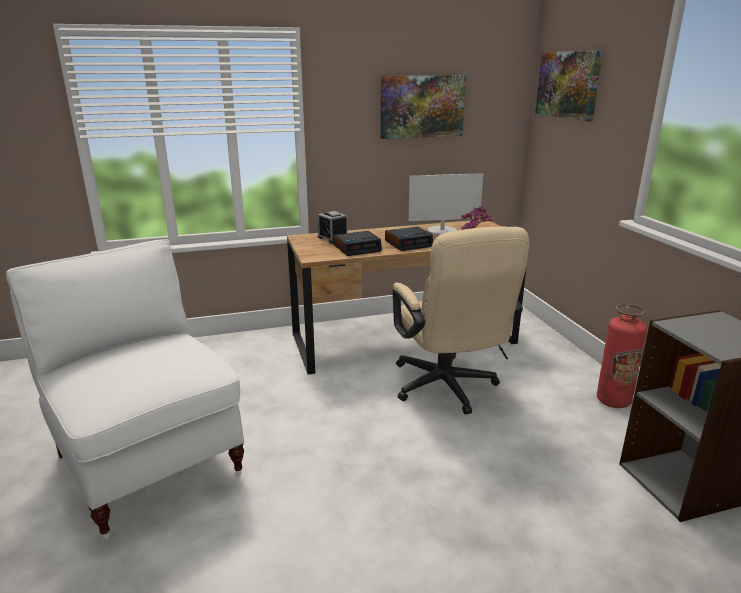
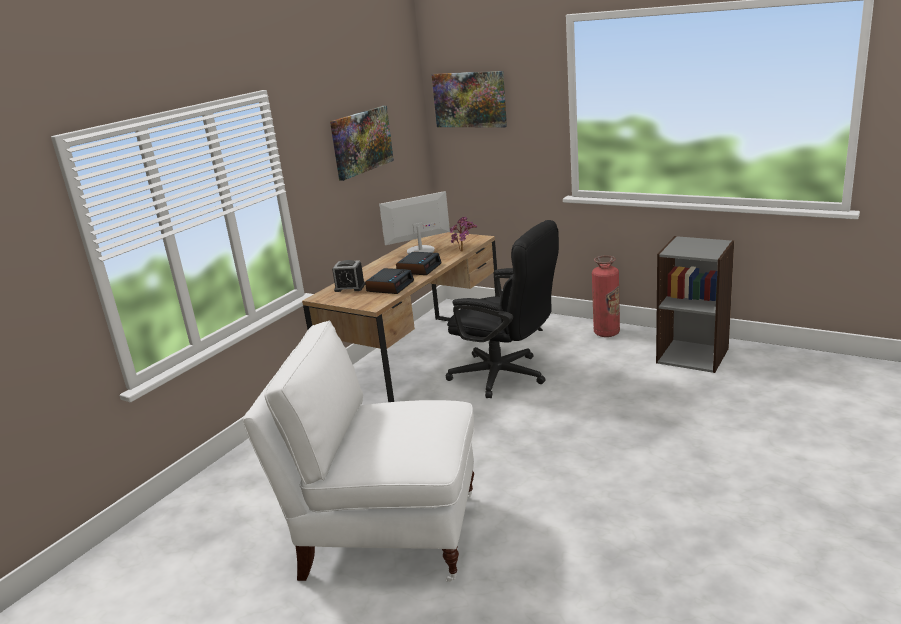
camera: 40 degrees left, 0 degrees up
(442, 231) = (420, 251): monitor -> monitor turned 150 degrees counterclockwise
(447, 389) = (506, 376): beige office chair -> black office chair

